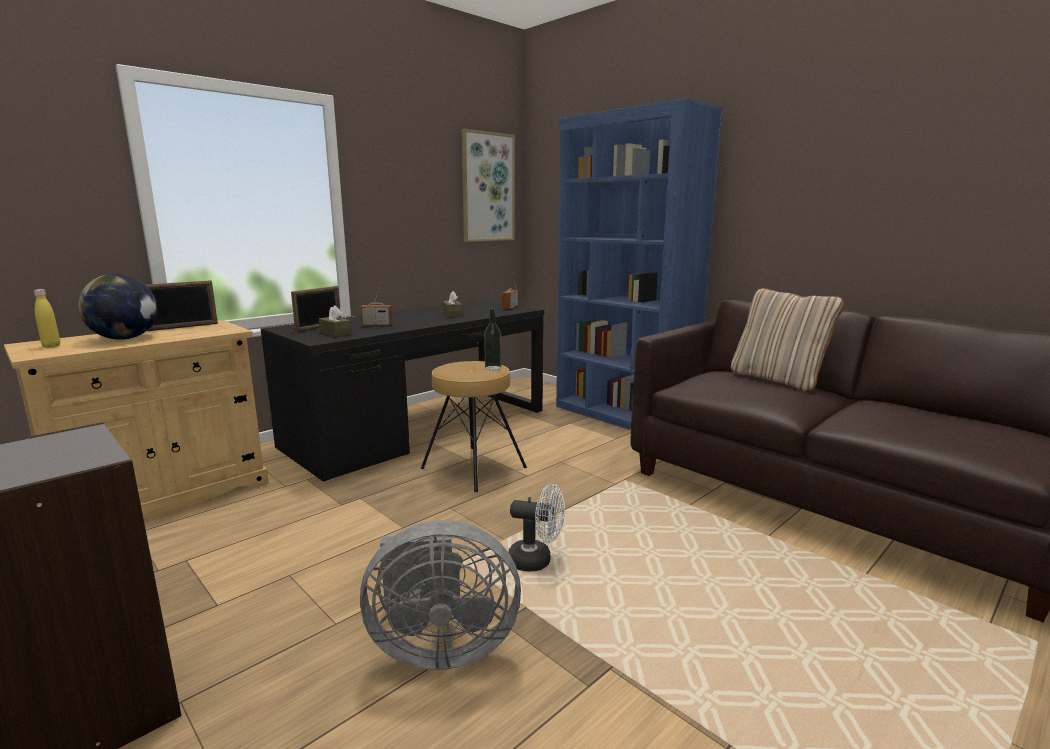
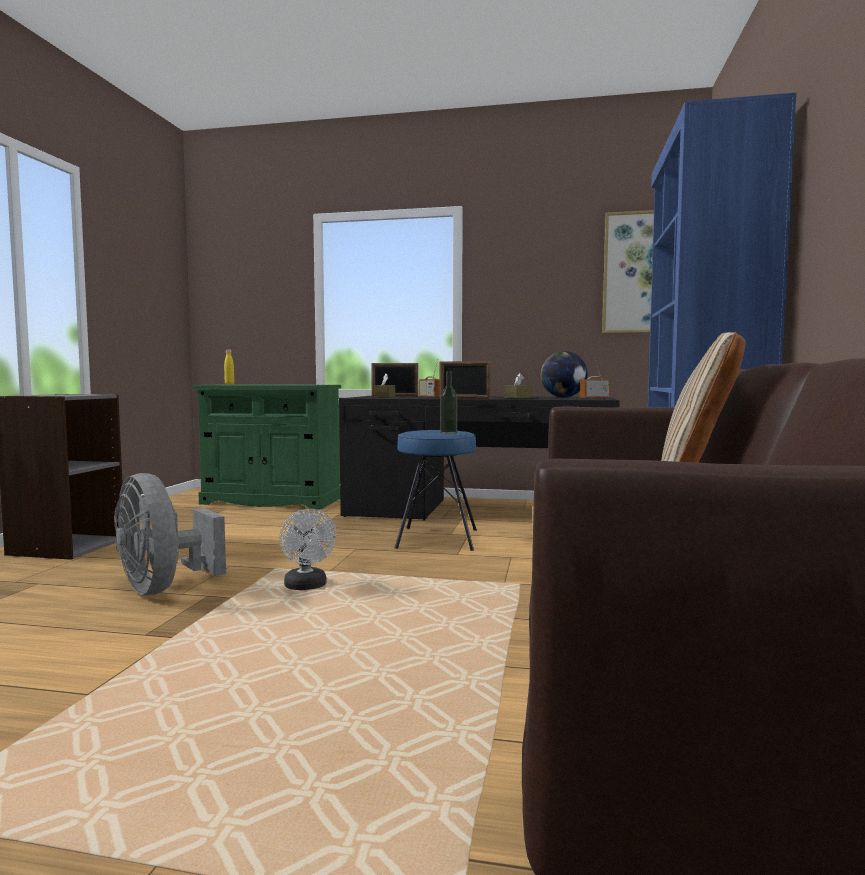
camera: 55 degrees right, 10 degrees down
(125, 338) = (262, 384): globe -> globe (563, 397)
(163, 497) = (271, 501): beige cabinet -> green cabinet
(183, 327) = (306, 384): picture frame -> picture frame (464, 398)
(473, 468) = (437, 538): brown stool -> blue stool

